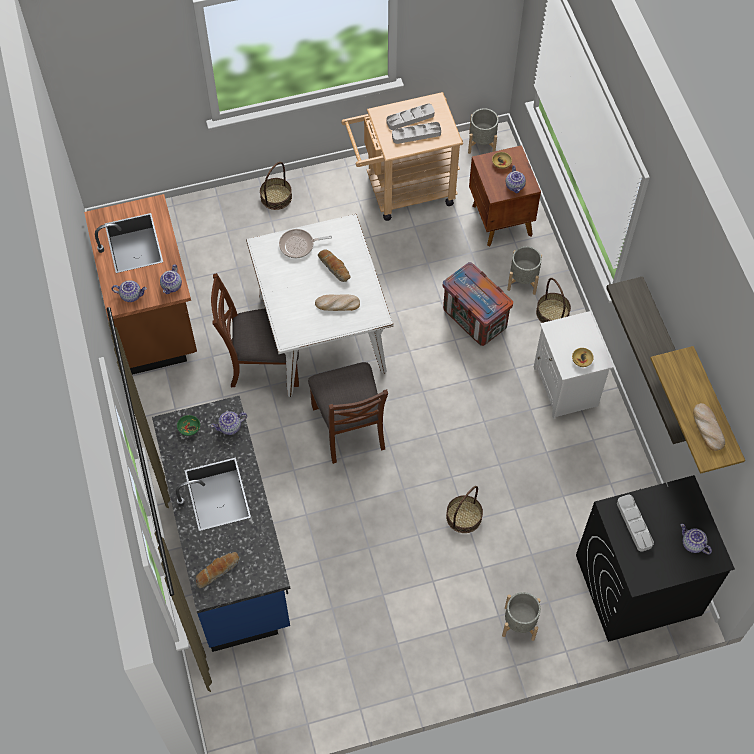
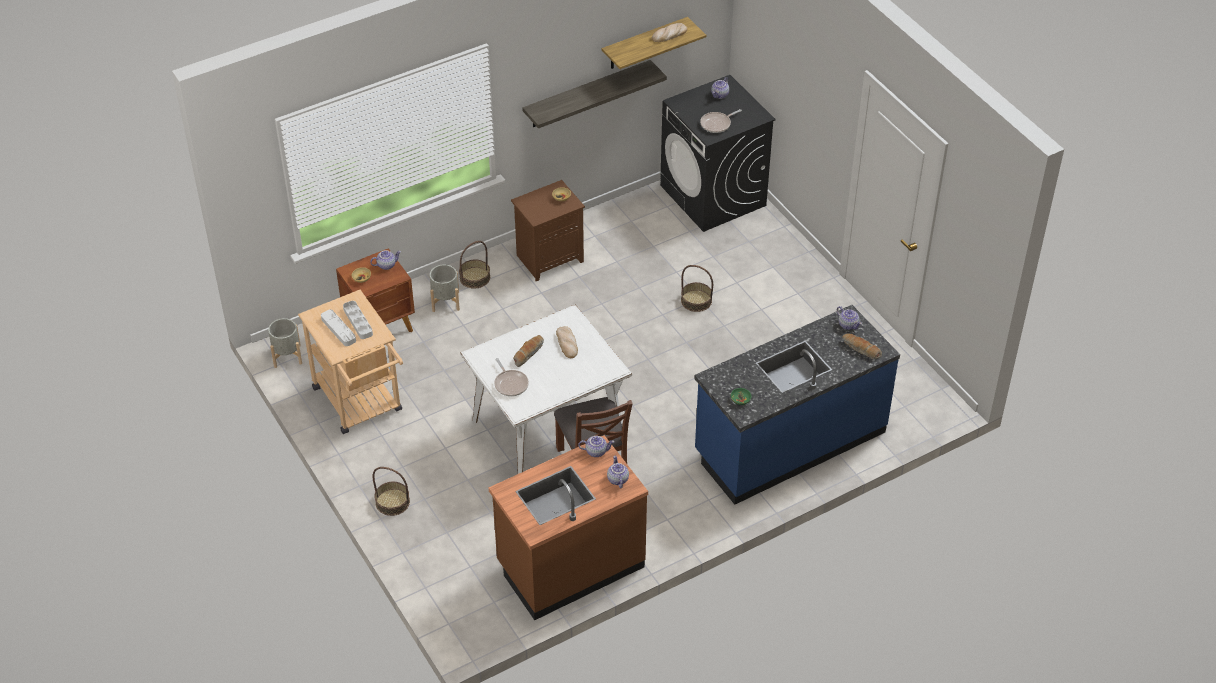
camera: 105 degrees left, 15 degrees down
(230, 427) = (728, 372): teapot -> teapot (848, 324)
(349, 427) = (640, 389): brown chair -> none
(475, 319) = (498, 326): crate -> none
(519, 623) = (774, 254): grey planter -> none
(567, 388) = (550, 258): white nightstand -> brown nightstand
(634, 524) = (717, 124): grey tray -> frying pan

